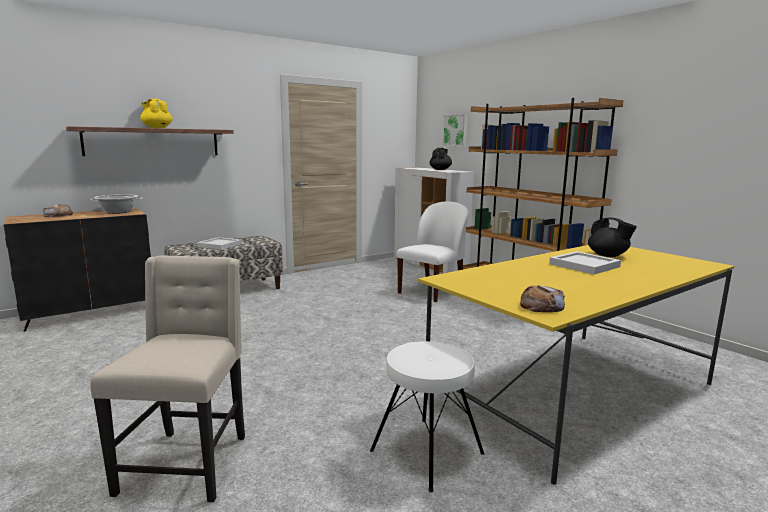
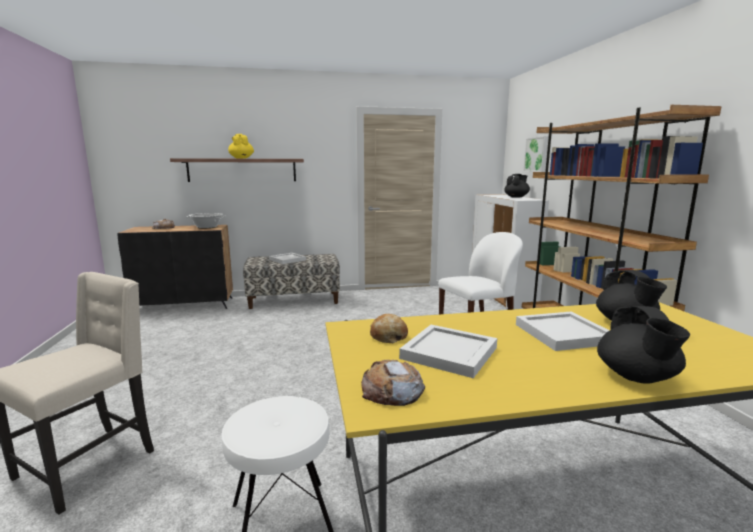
camera: 25 degrees right, 0 degrees up
(482, 280) = (388, 336): none -> bread
(538, 283) = (451, 353): none -> white tray
(652, 280) = (637, 377): none -> black teapot

